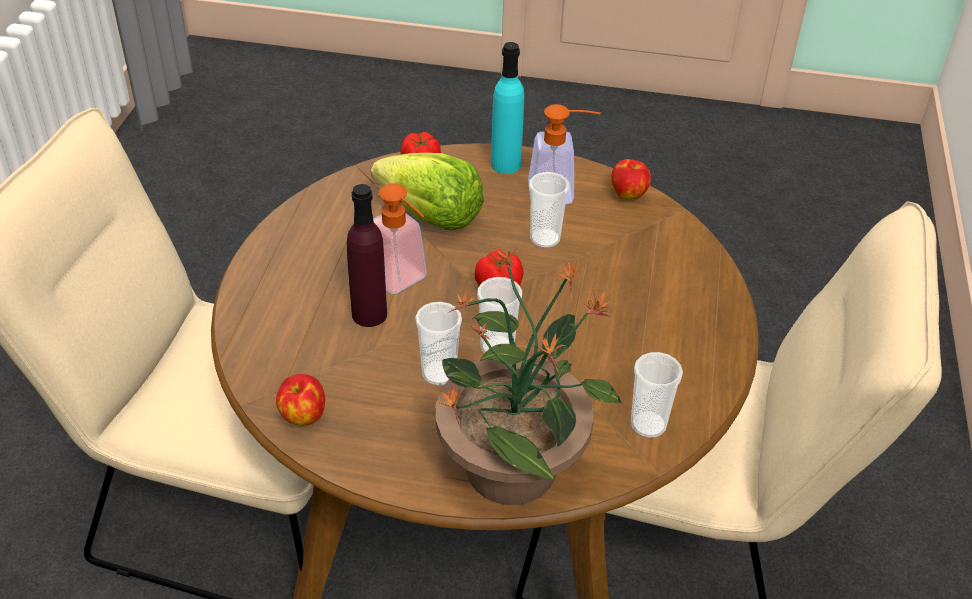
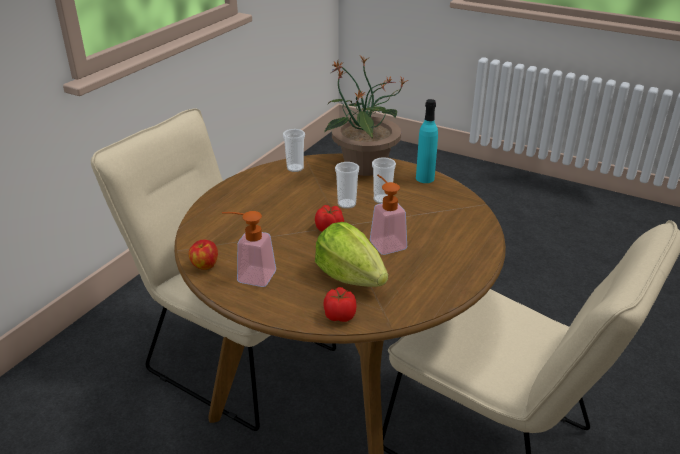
camera: 160 degrees left, 10 degrees down
(302, 416) = (455, 195): apple -> none
(369, 314) = (410, 229): purple bottle -> none
(505, 164) = (273, 304): turquoise bottle -> turquoise bottle (425, 178)
(545, 239) = (283, 249): cup -> none

